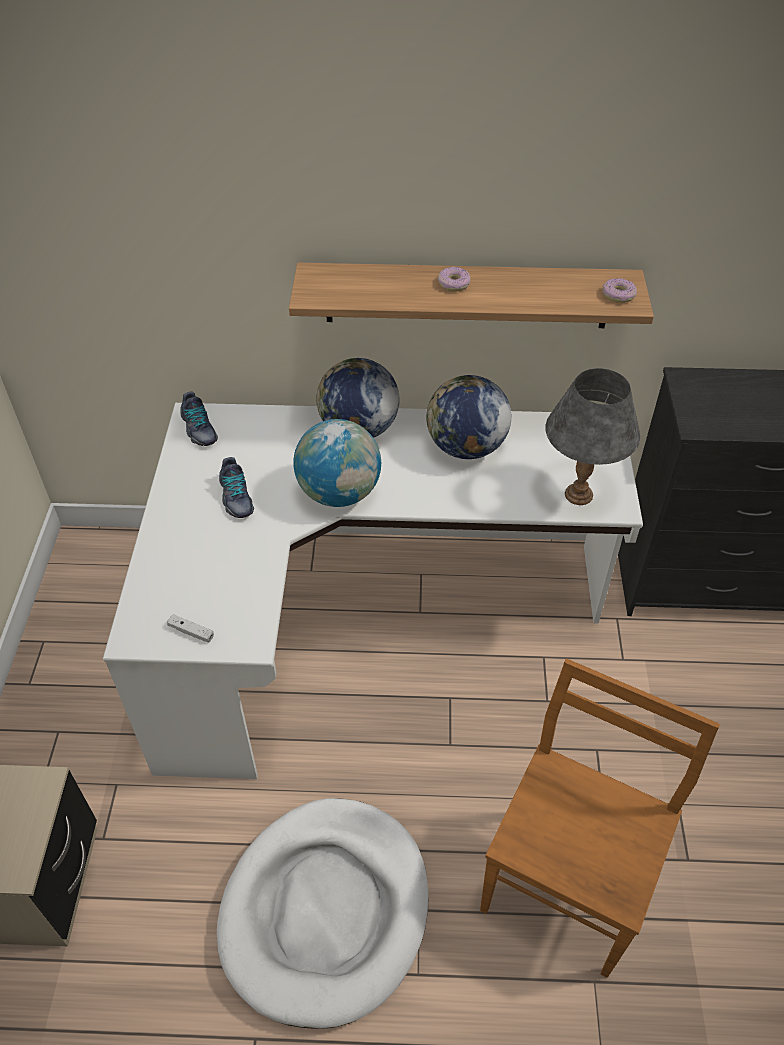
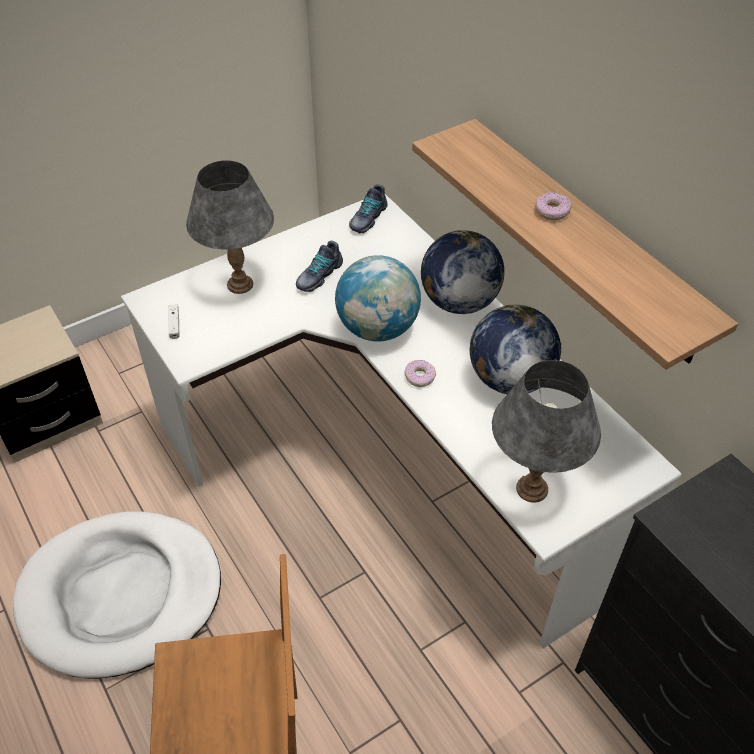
camera: 55 degrees right, 0 degrees up
(189, 557) = (240, 285): none -> grey table lamp
(618, 295) = (670, 322): donut -> donut (420, 377)

